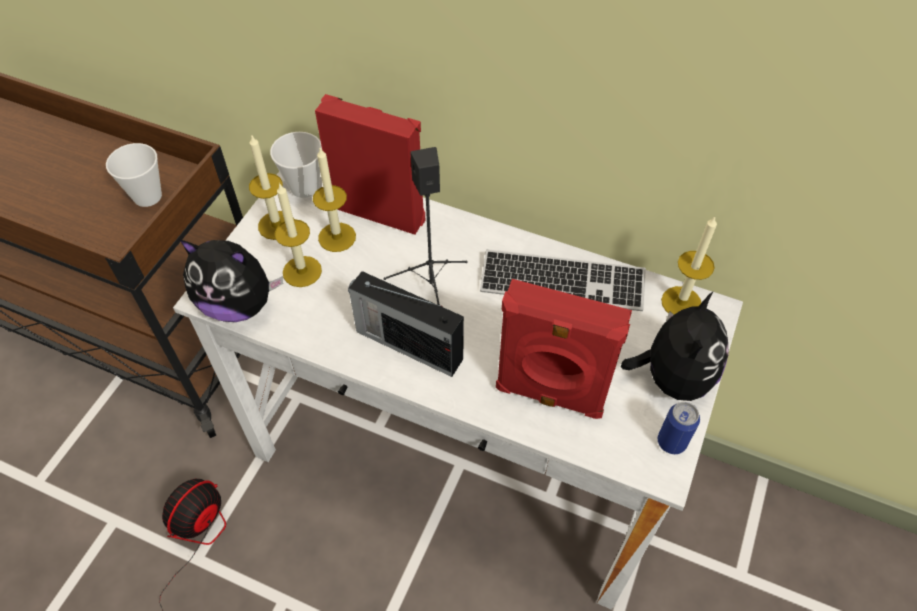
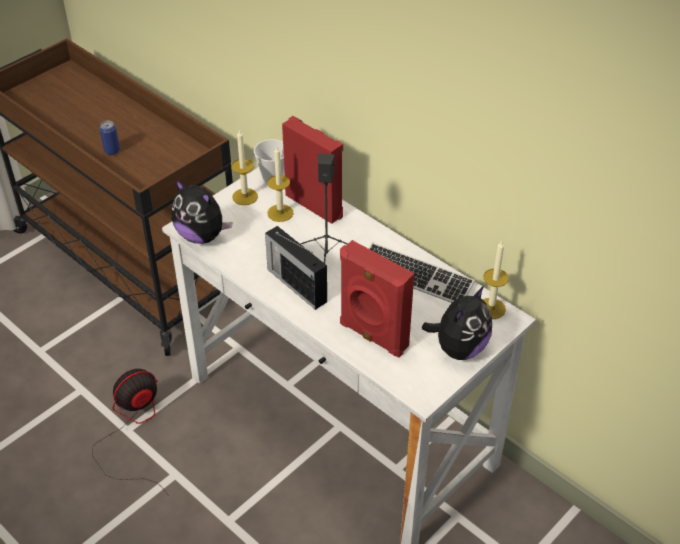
camera: 20 degrees right, 10 degrees down
(147, 196) = (173, 163): cup -> none
(302, 271) = (249, 227): candle -> none
(671, 442) = (437, 383): can -> can (112, 151)

